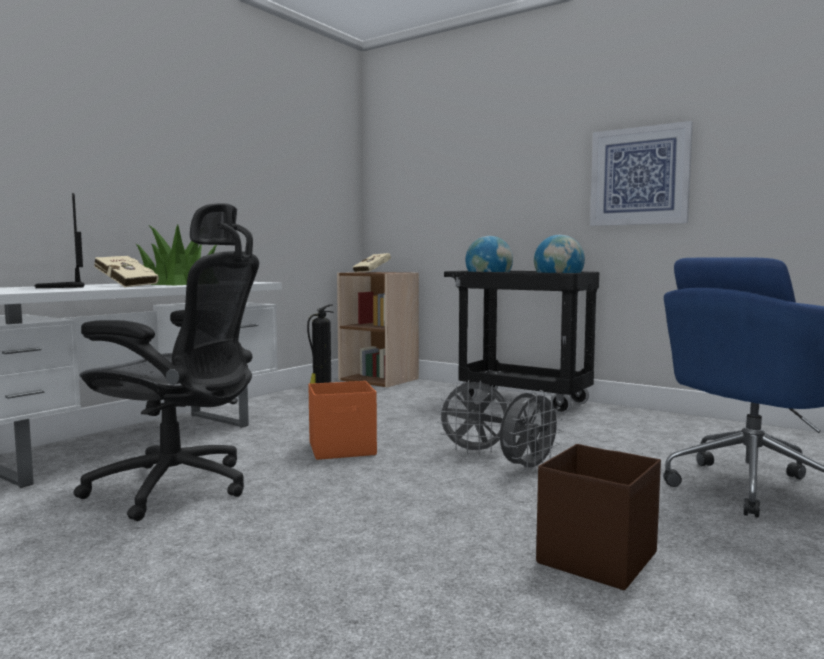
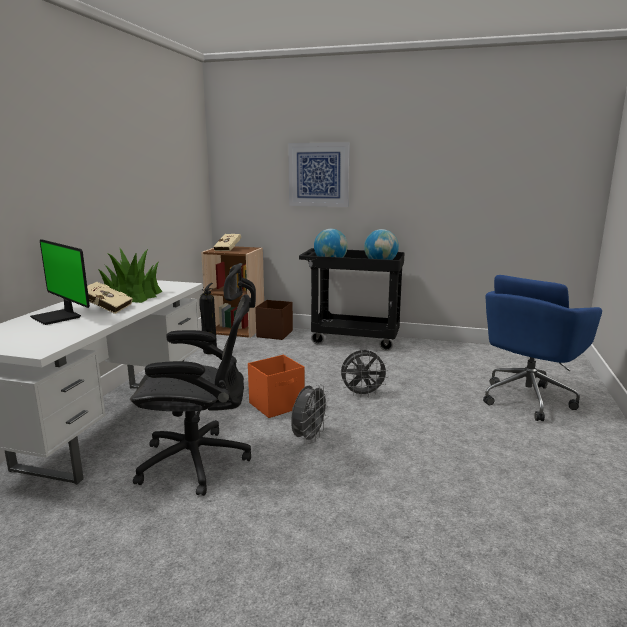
camera: 20 degrees left, 10 degrees up
(528, 469) = (405, 404): grey fan -> grey fan (309, 438)
(595, 558) = (488, 466): brown storage box -> brown storage box (274, 334)
(639, 176) = (431, 188): picture -> picture (318, 175)

